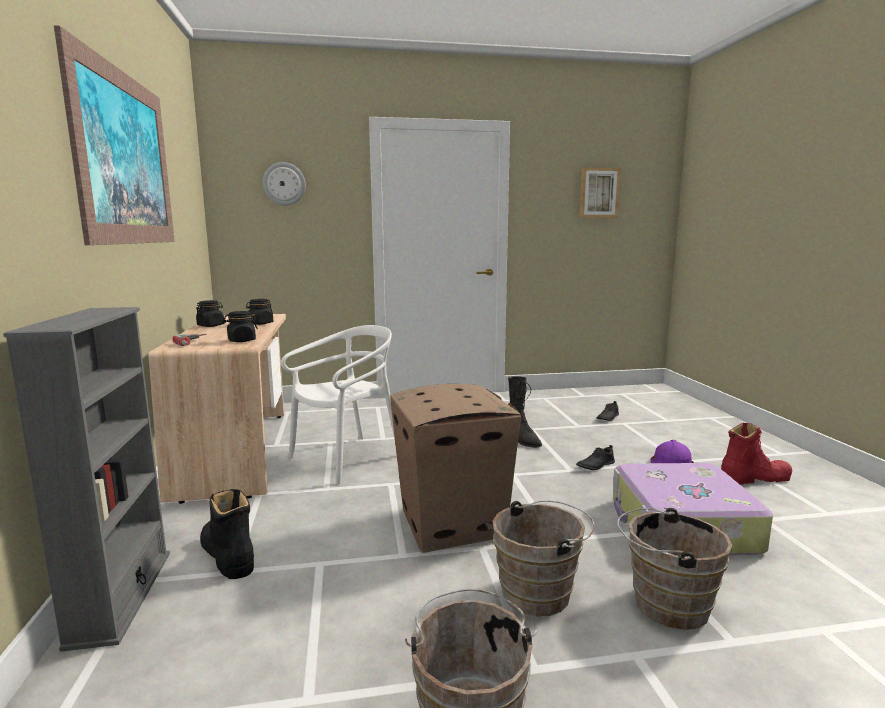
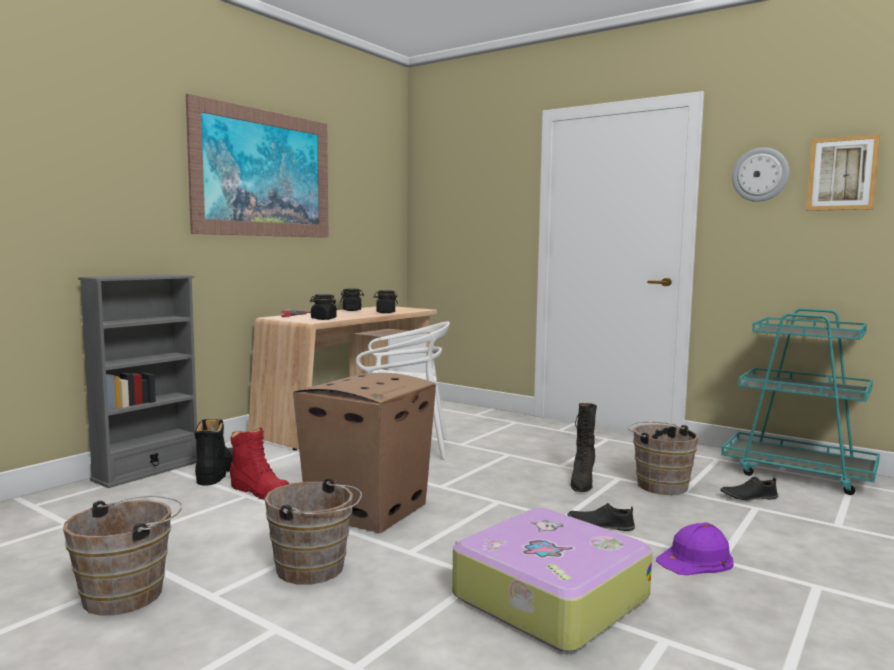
camera: 45 degrees right, 5 degrees down
(284, 184) = (465, 186): wall clock -> wall clock (760, 174)
(593, 395) = (798, 473): none -> turquoise cart
(664, 603) = (374, 623): brown bucket -> brown bucket (659, 484)
(754, 478) = (783, 612): red boot -> red boot (260, 491)

